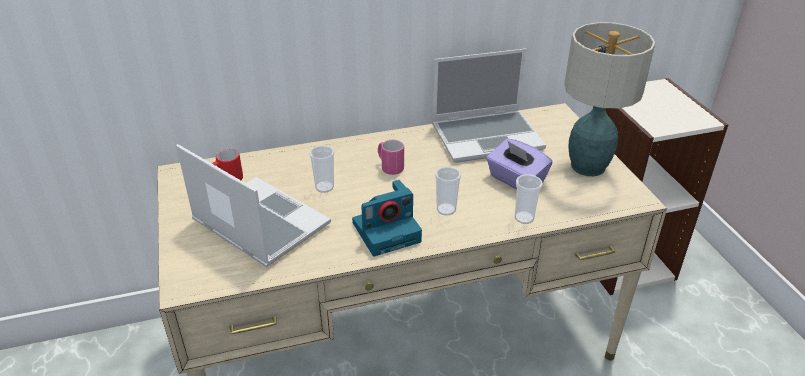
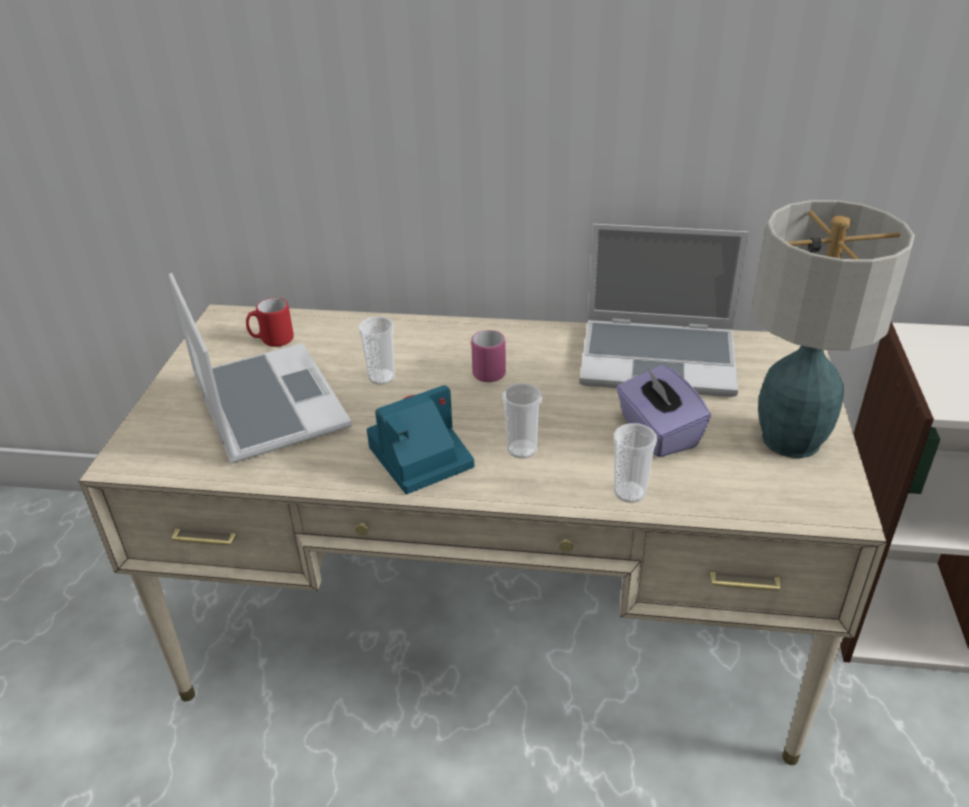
camera: 25 degrees right, 0 degrees up
(387, 231) = (419, 458): camera -> camera turned 150 degrees clockwise

